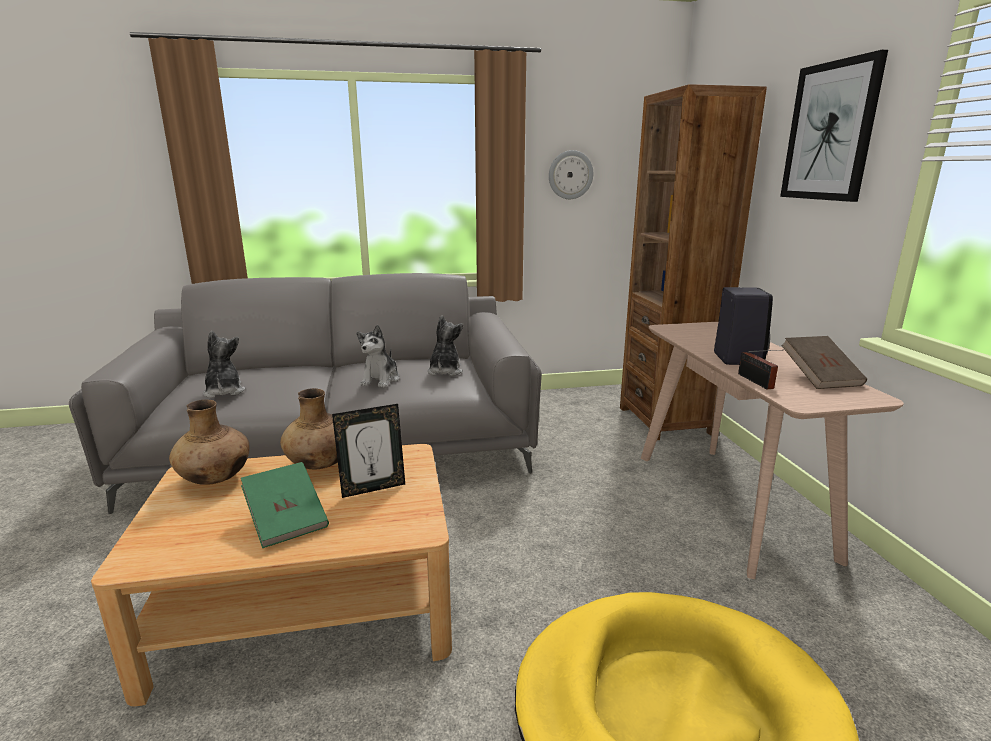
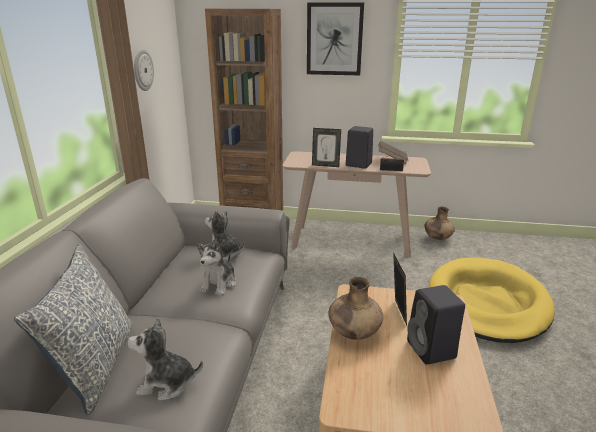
camera: 70 degrees left, 5 degrees up
(215, 478) = (359, 390): brown vase -> brown vase (437, 238)
(251, 369) = (95, 365): none -> pillow
(287, 520) = (432, 350): green book -> black speaker
(381, 380) = (219, 284): plush toy -> plush toy turned 75 degrees clockwise
(693, 342) = (325, 165): none -> picture frame

